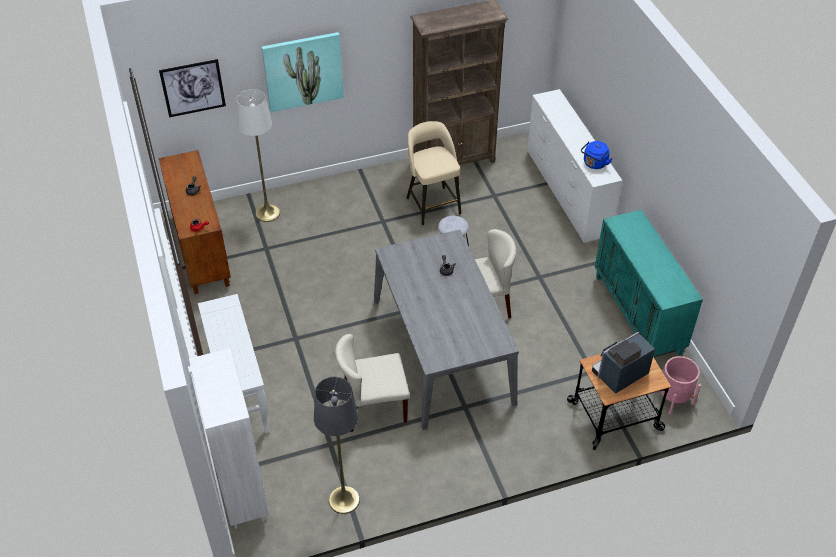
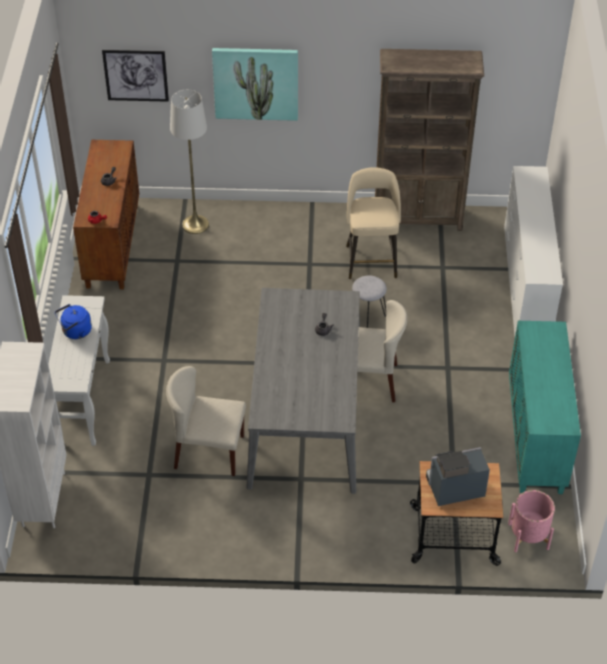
camera: 20 degrees right, 0 degrees up
(344, 500) = (136, 532): grey floor lamp -> none
(594, 164) = (541, 259): blue kettle -> blue kettle (75, 332)

